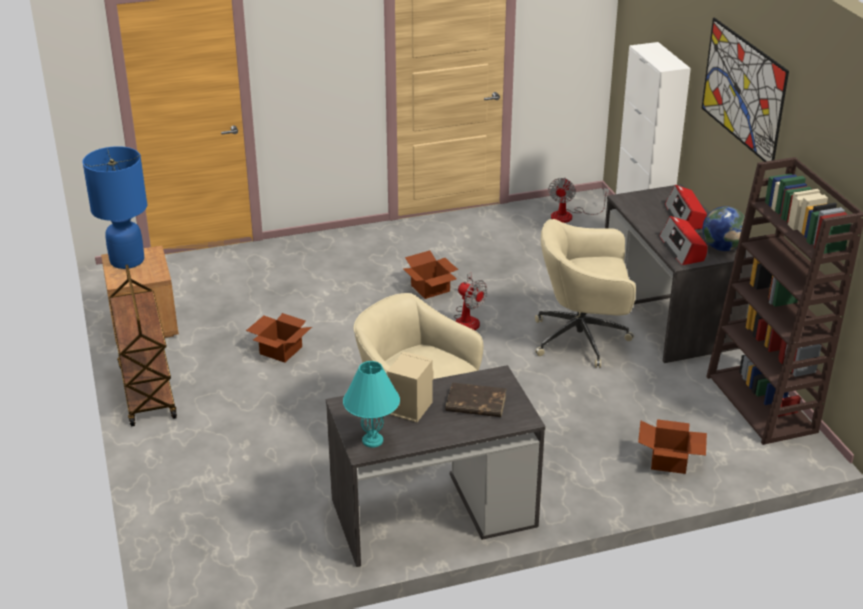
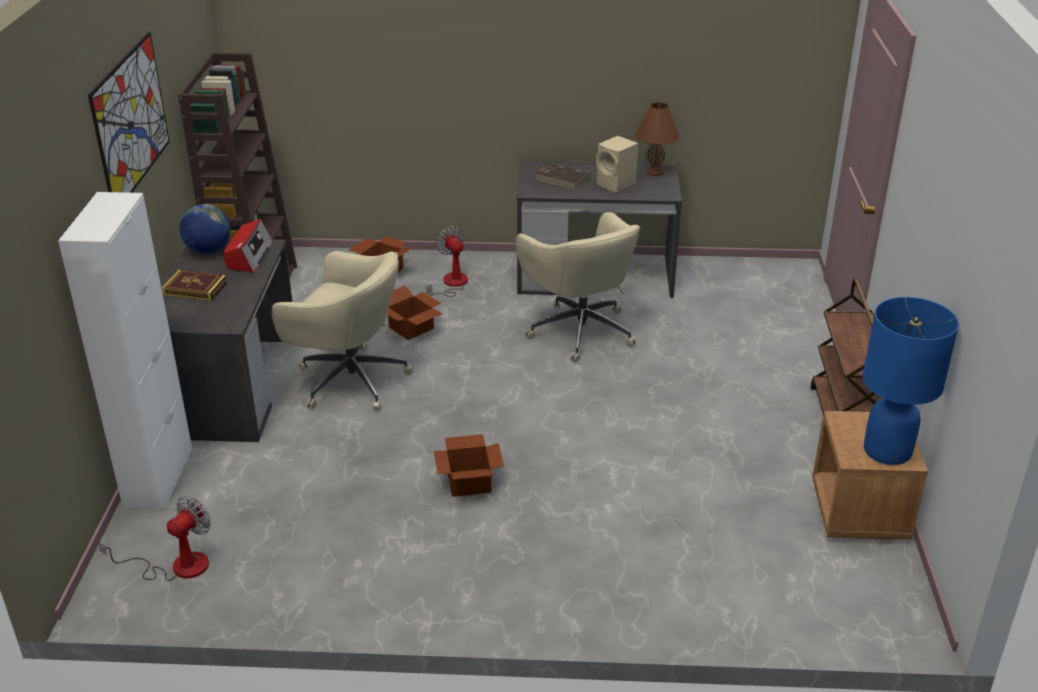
camera: 160 degrees left, 0 degrees up
(280, 349) = (687, 439): cardboard box -> cardboard box (411, 328)
(373, 440) = (654, 172): turquoise table lamp -> brown table lamp
(468, 319) = (452, 429): fan -> fan (451, 284)
(685, 217) = (195, 288): radio -> book

